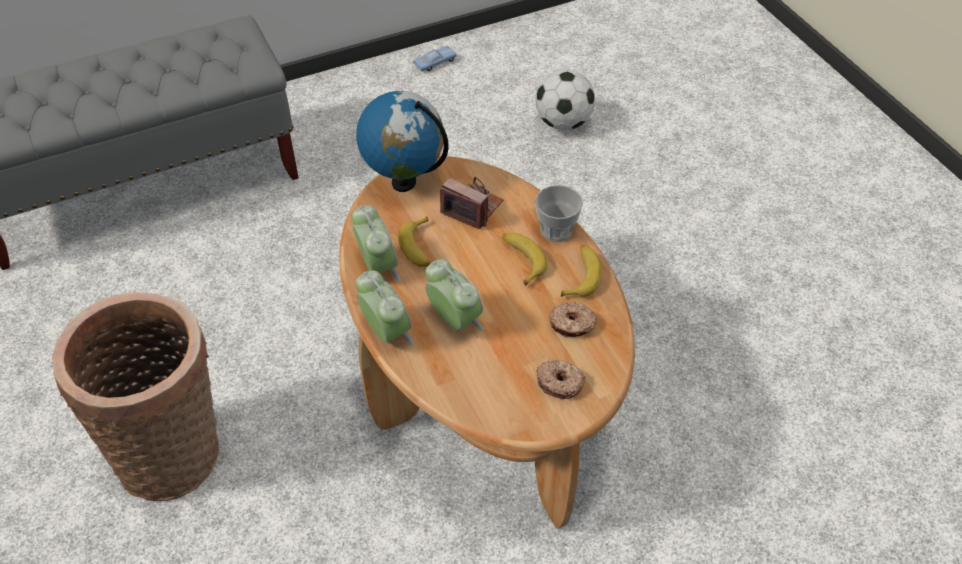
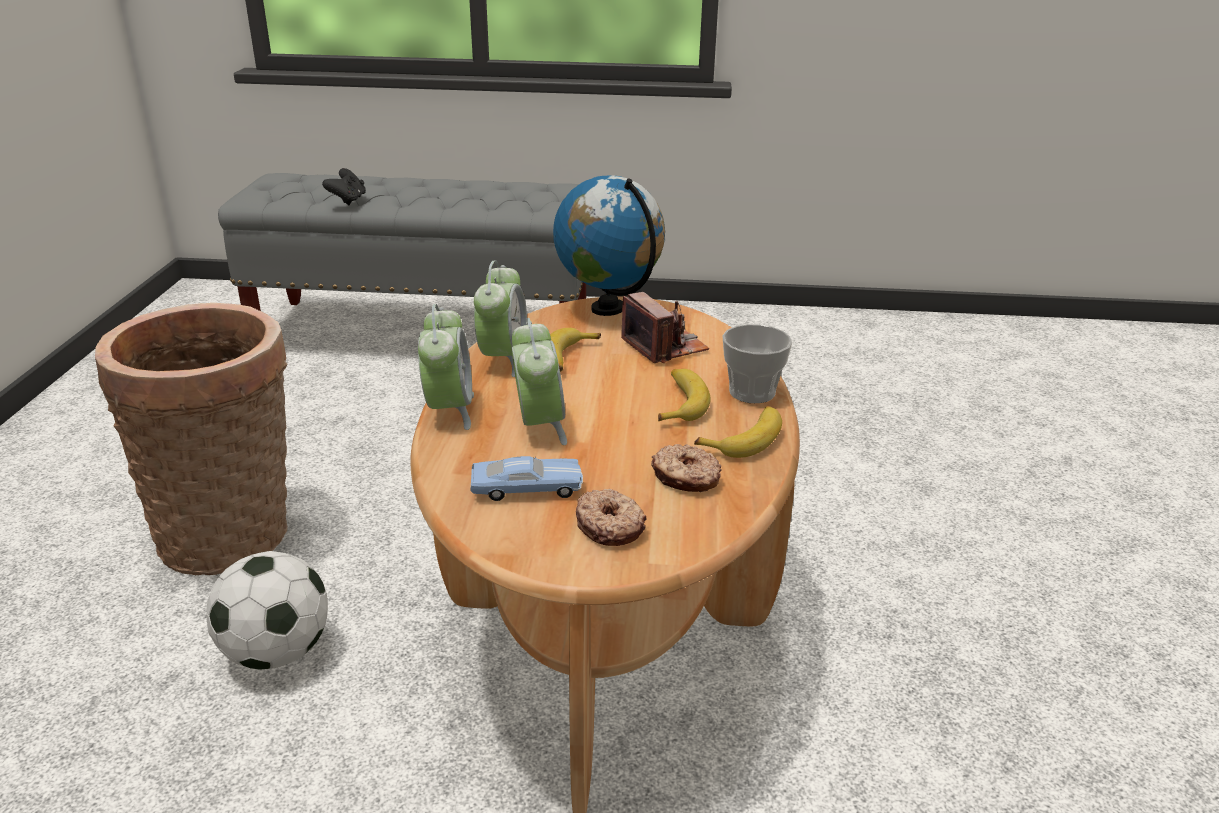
camera: 30 degrees right, 20 degrees down
(62, 117) = (348, 200): none -> black game controller
(435, 63) = (797, 322): blue toy car -> blue toy car (527, 488)
(562, 123) = (914, 406): football -> football (277, 652)

